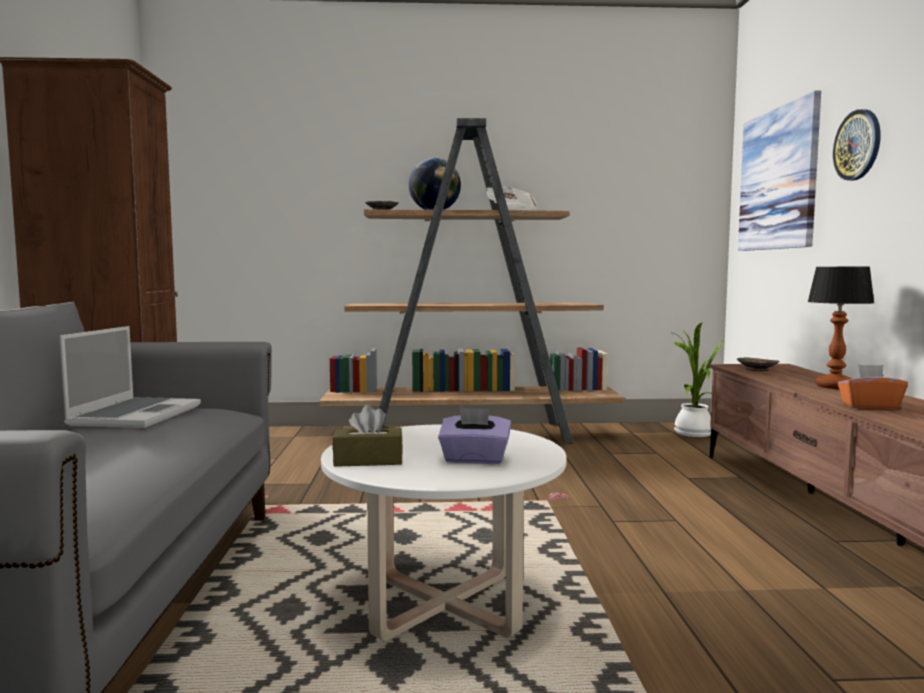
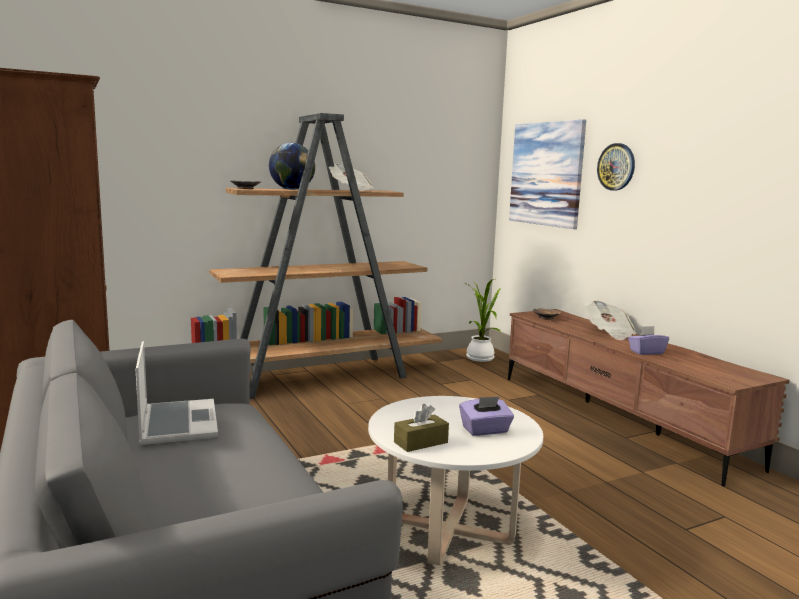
camera: 25 degrees left, 5 degrees up
(835, 387) = (609, 333): table lamp -> newspaper
(869, 406) = (646, 352): orange tissue box -> purple tissue box

